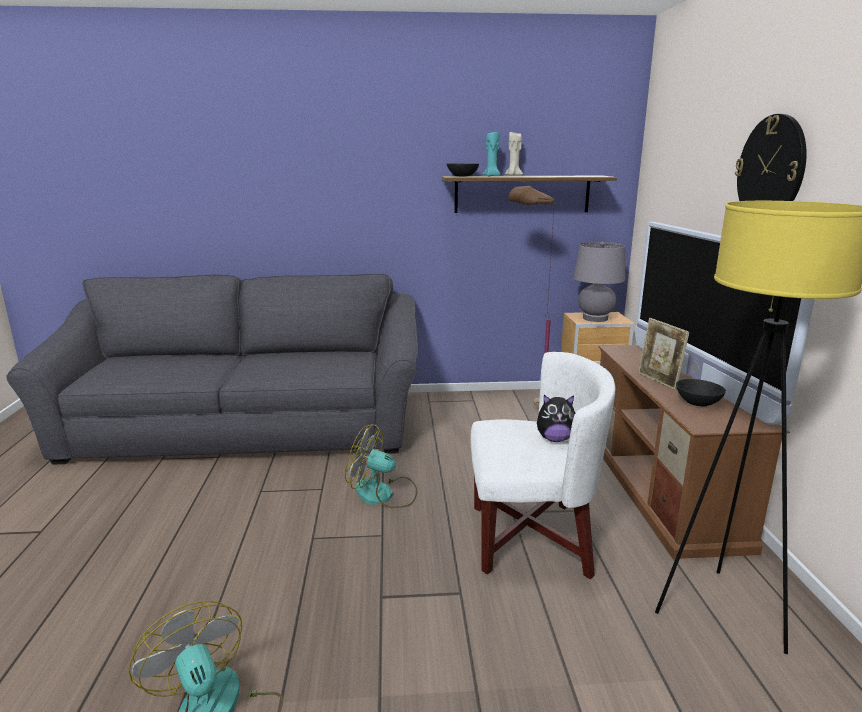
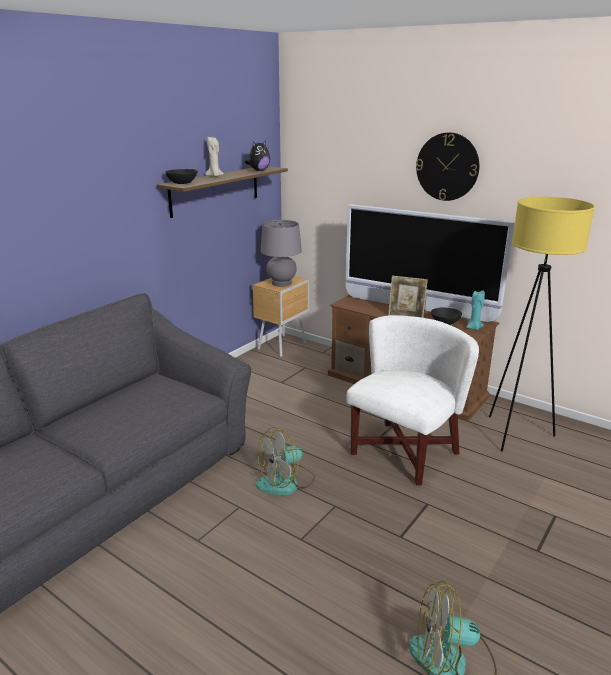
camera: 50 degrees left, 5 degrees up
(491, 176) = (203, 179): turquoise candle -> turquoise candle (473, 328)
(526, 410) = (262, 374): brown floor lamp -> none
(555, 439) = (413, 377): plush toy -> plush toy (258, 170)

